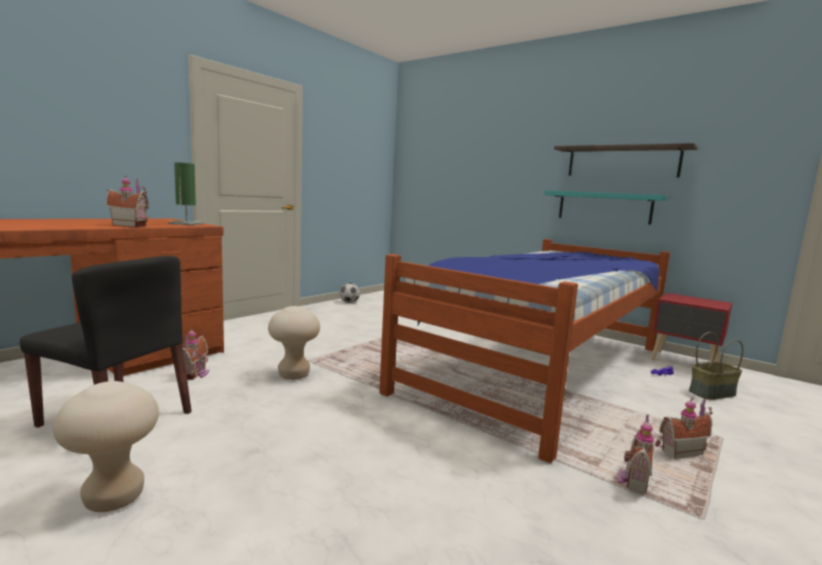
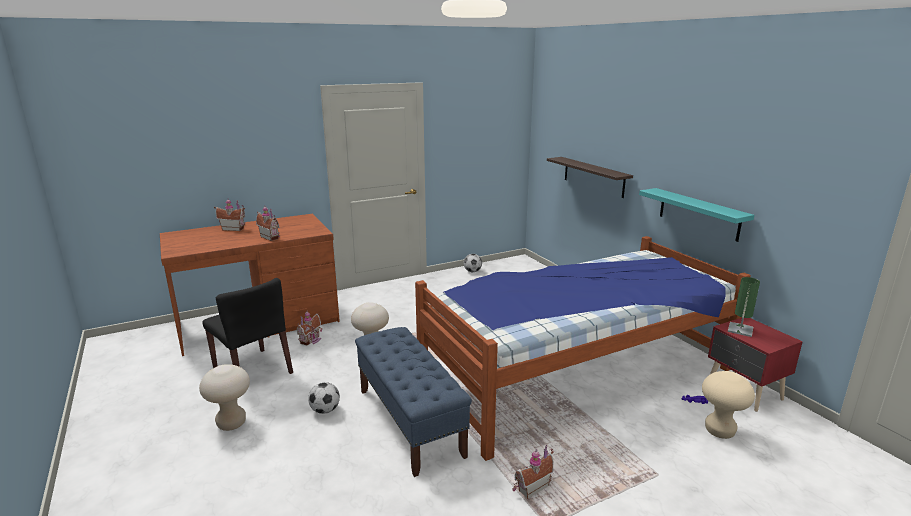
camera: 25 degrees right, 10 degrees up
(186, 223) = (311, 229): green table lamp -> green table lamp (740, 330)
(279, 448) = (325, 410): none -> football
(414, 439) = (410, 422): none -> blue bench
(622, 162) = (716, 169): shelf -> shelf (593, 176)
(678, 452) = (599, 476): toy house -> toy house (233, 228)
(711, 393) = (719, 431): basket -> beige stool

